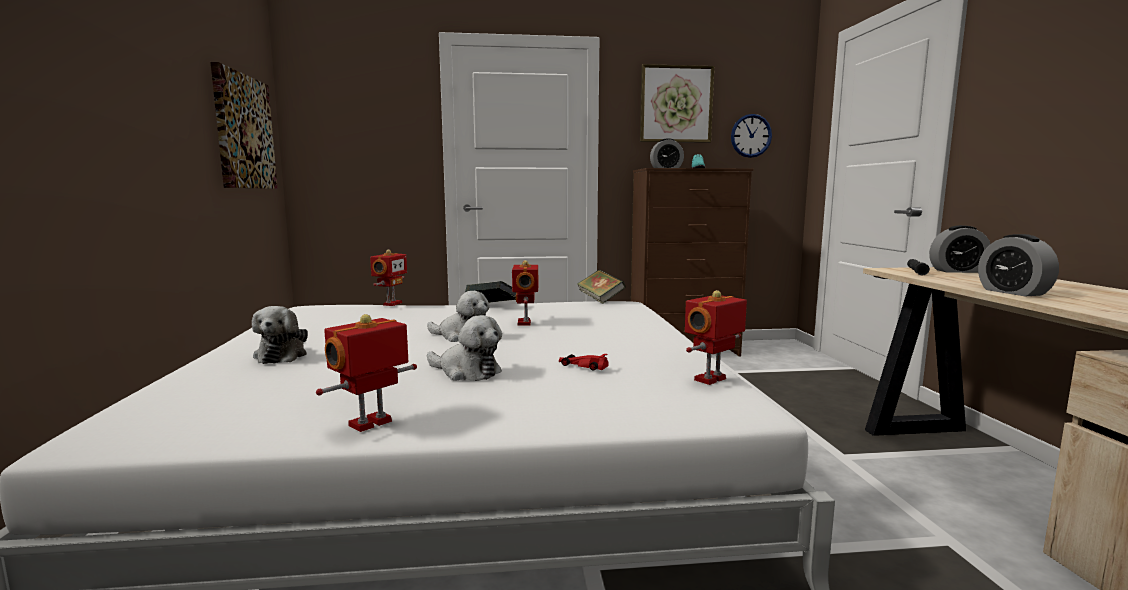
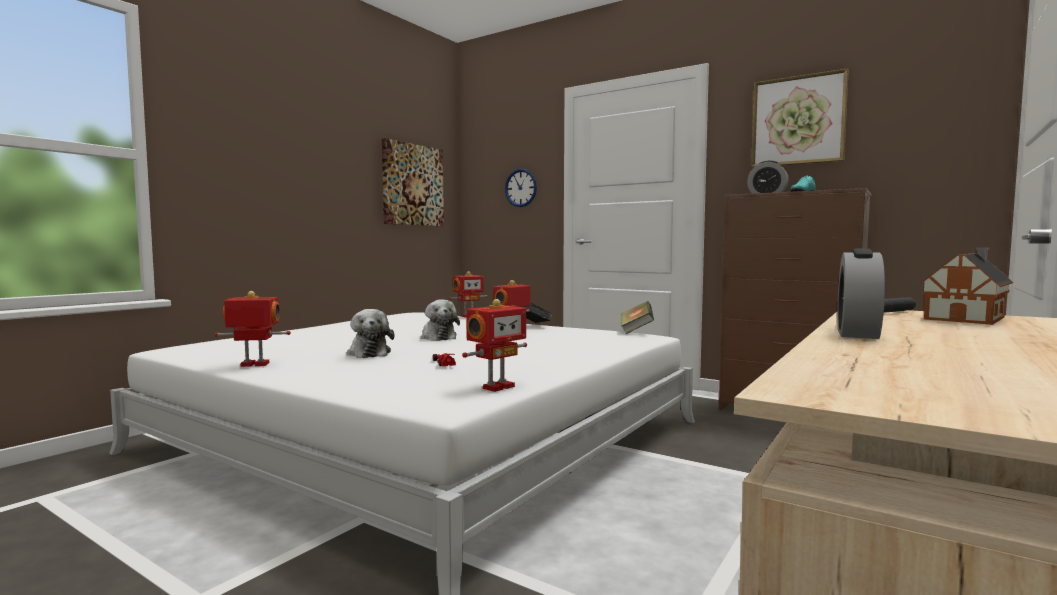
camera: 40 degrees right, 5 degrees down
(282, 355) = (324, 332): plush toy -> none
(712, 380) = (497, 387): toy robot -> toy robot turned 135 degrees clockwise
(751, 136) = (908, 147): wall clock -> wall clock (521, 188)
(957, 271) = (966, 318): alarm clock -> toy house

